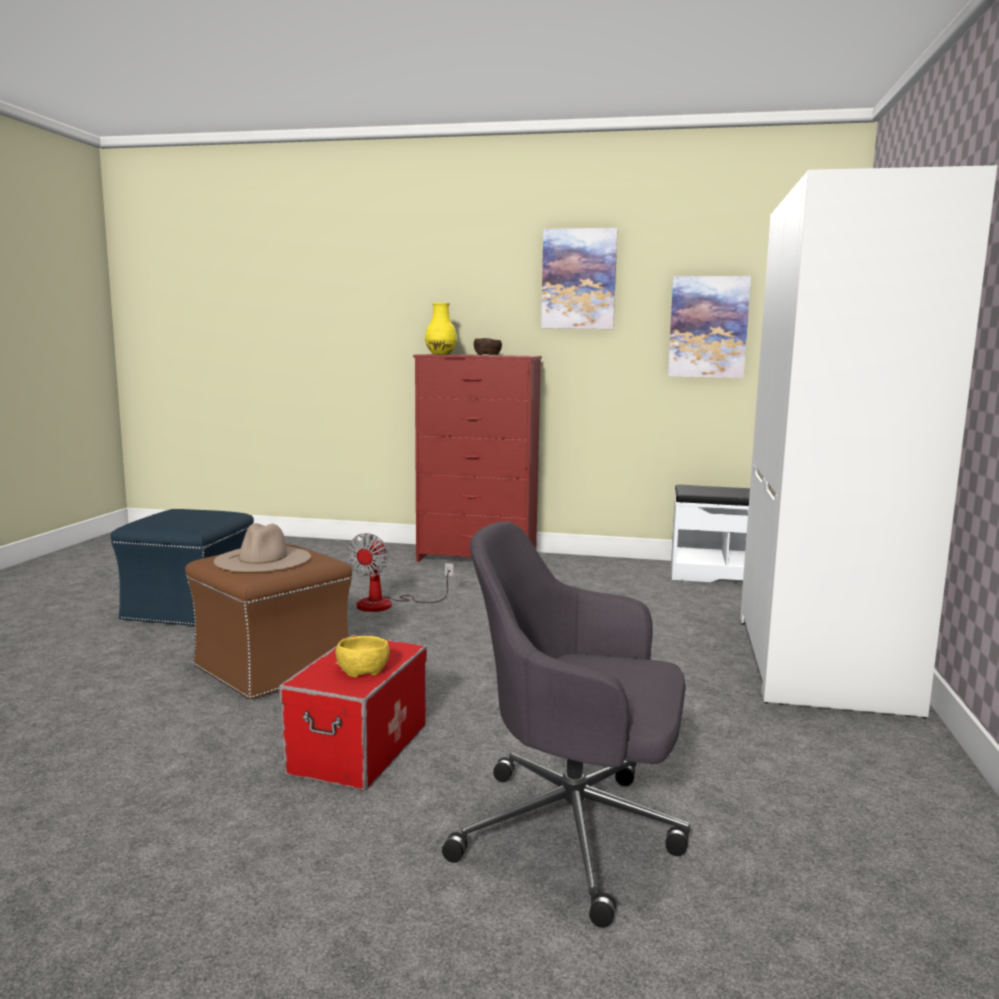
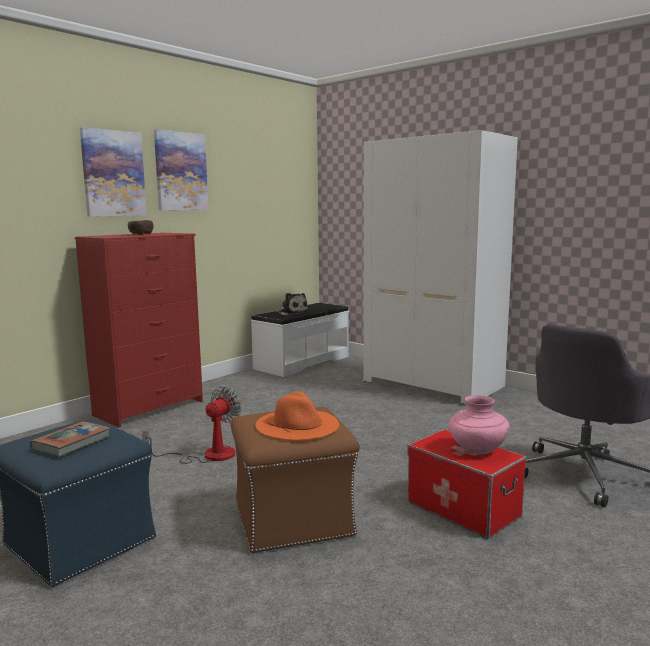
camera: 60 degrees left, 0 degrees up
(175, 518) = (72, 443): none -> book
(263, 559) = (297, 424): beige hat -> orange hat
(362, 669) = (477, 450): yellow bowl -> pink vase
(387, 604) = (207, 455): fan -> fan turned 105 degrees counterclockwise
(441, 354) = (104, 236): yellow vase -> none
(708, 327) = (256, 207): picture -> picture (113, 173)
(725, 492) = (291, 313): none -> plush toy

